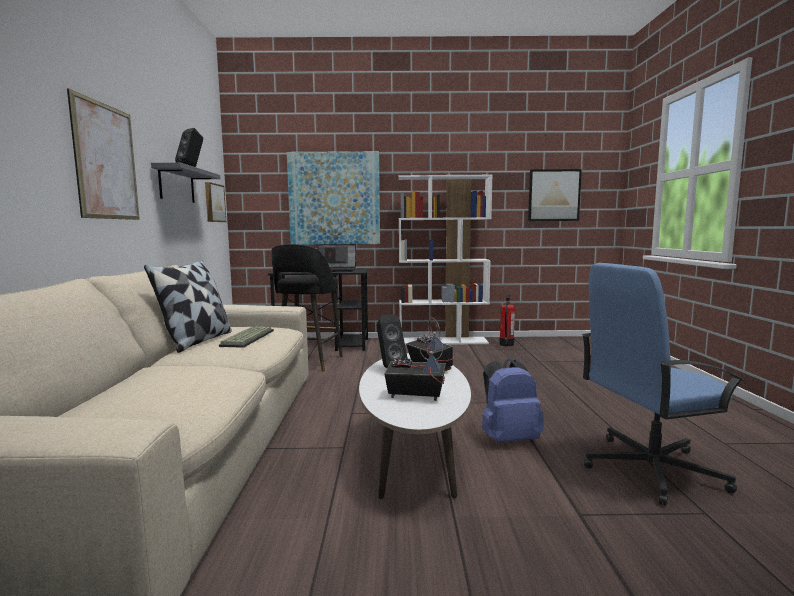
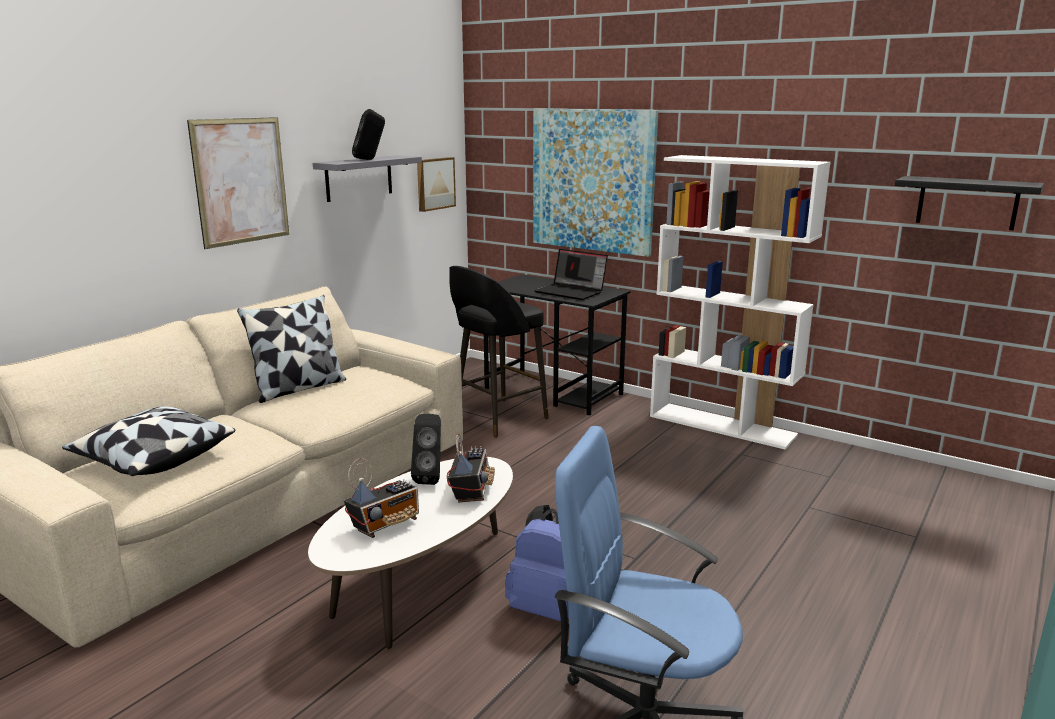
camera: 35 degrees right, 10 degrees up
(139, 399) = (153, 459): none -> pillow
(247, 338) = (338, 396): keyboard -> none
(415, 396) = (385, 525): radio -> radio turned 90 degrees clockwise
(506, 344) = (814, 458): fire extinguisher -> none
(554, 195) = (967, 202): picture -> black shelf

